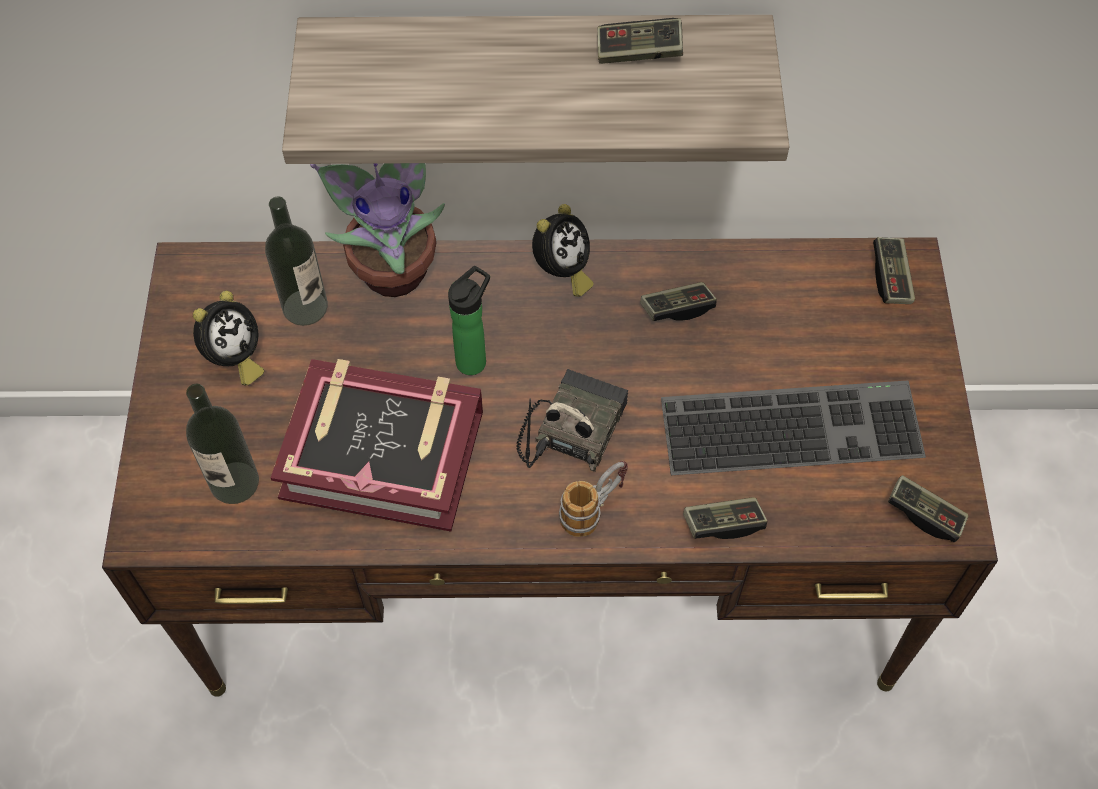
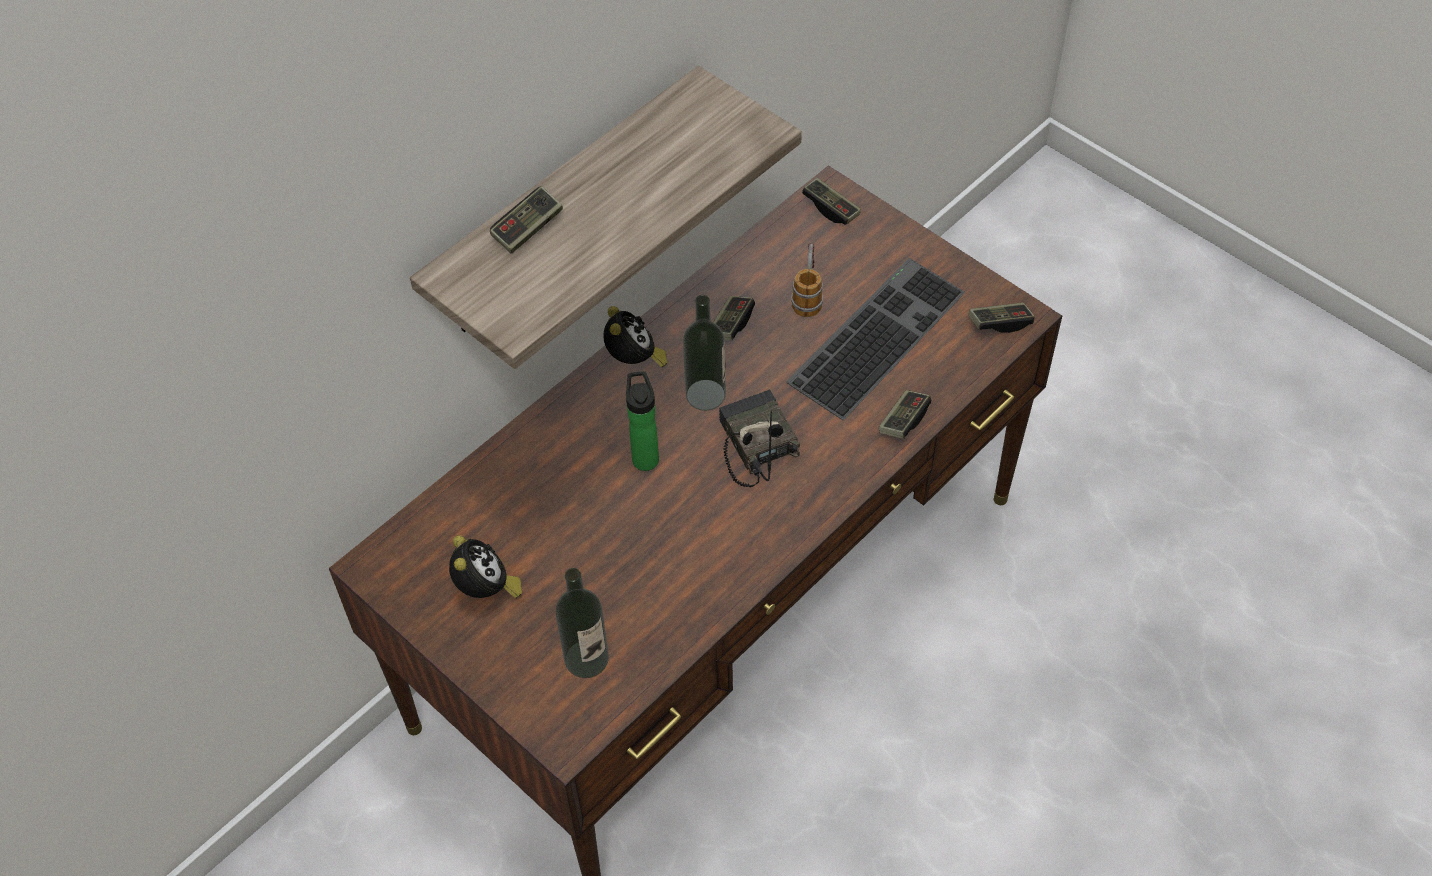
camera: 45 degrees left, 5 degrees down
(305, 307) = (492, 519): bottle -> bottle (705, 395)
(383, 453) = (659, 558): book -> none
(394, 268) = (521, 447): potted plant -> none
(594, 509) = (824, 477): mug -> mug (807, 295)
(639, 52) = (652, 141): game controller -> game controller (527, 229)

